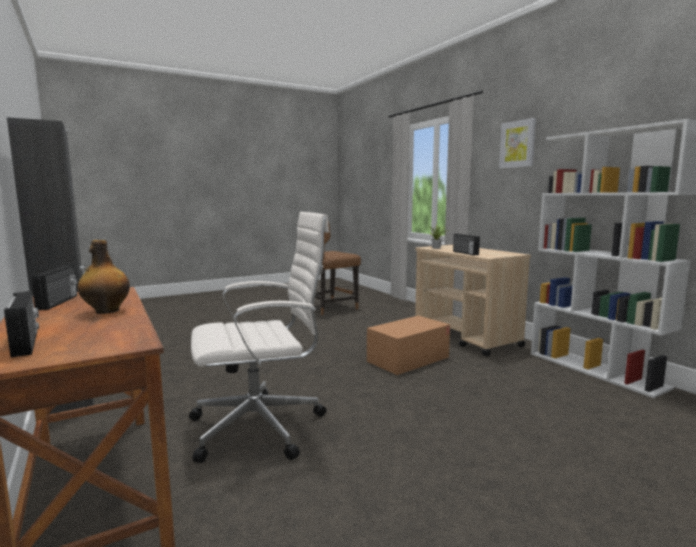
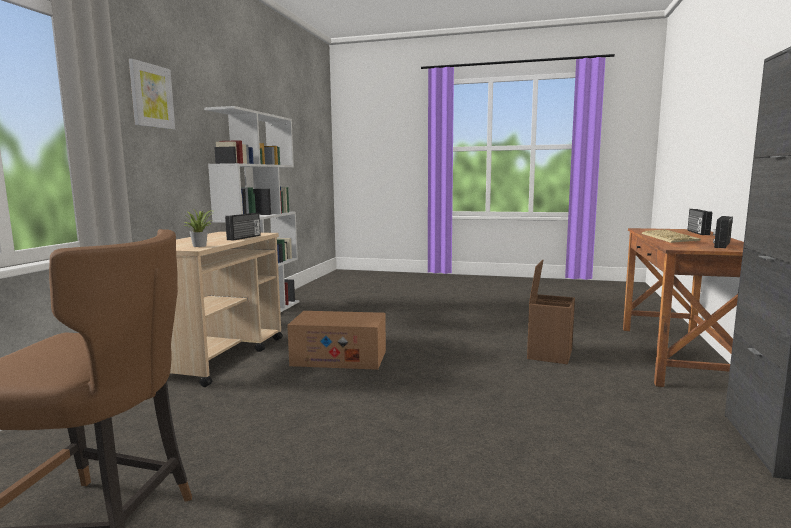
camera: 135 degrees left, 0 degrees up
(106, 311) = (670, 238): bottle -> keyboard
(261, 426) = (549, 354): white office chair -> brown storage box

